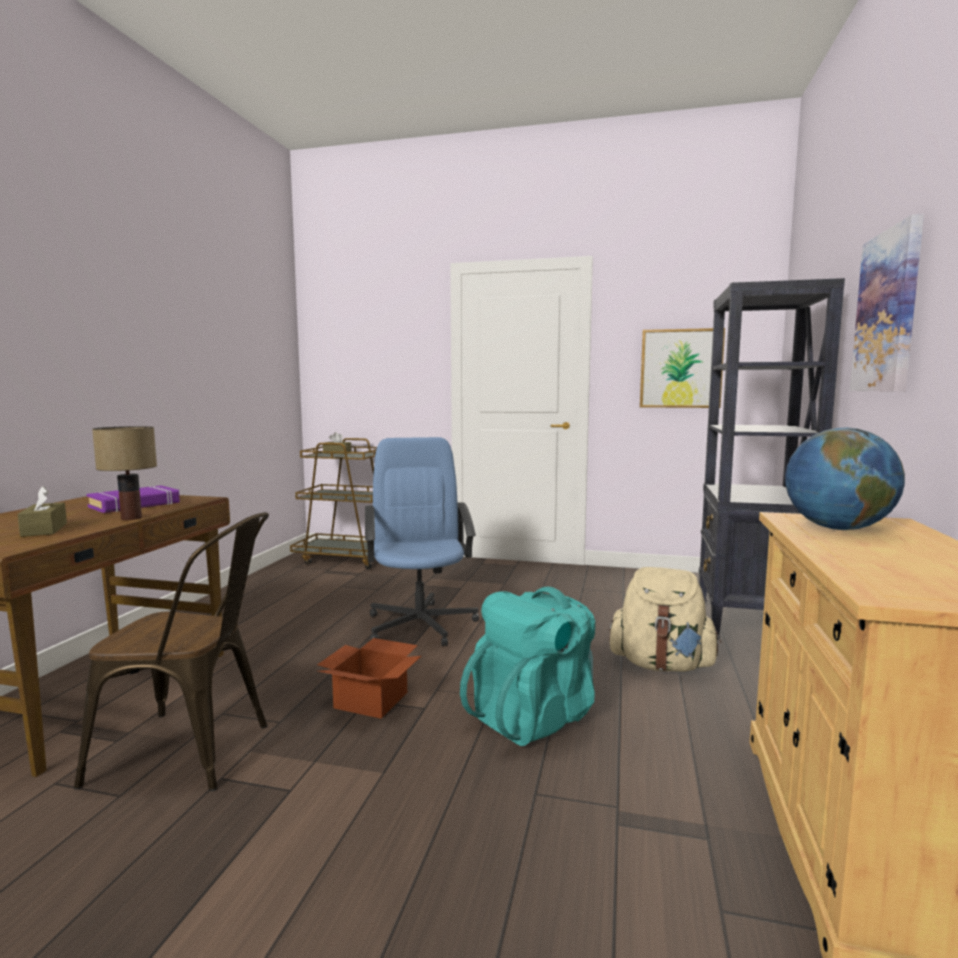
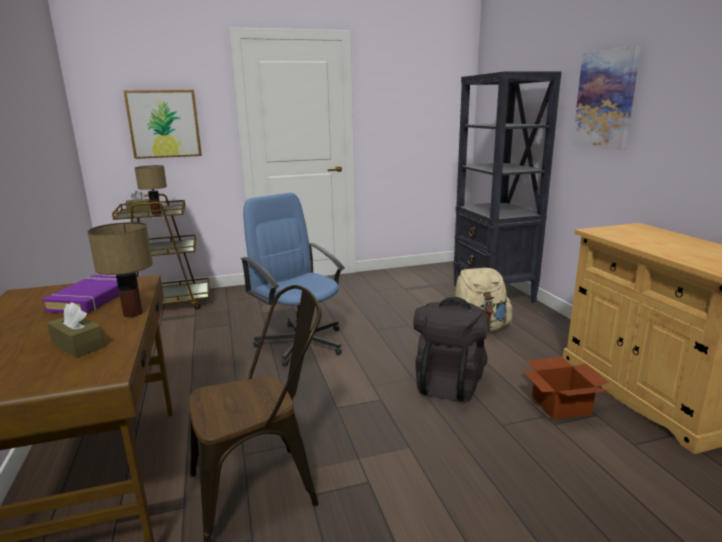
camera: 30 degrees left, 10 degrees up
(343, 456) = (156, 213): none -> table lamp
(373, 699) = (340, 405): cardboard box -> cardboard box (561, 404)
(534, 716) = (449, 382): turquoise backpack -> black backpack
(681, 368) = (415, 121): picture -> picture (164, 124)
(837, 528) = (630, 235): globe -> none

